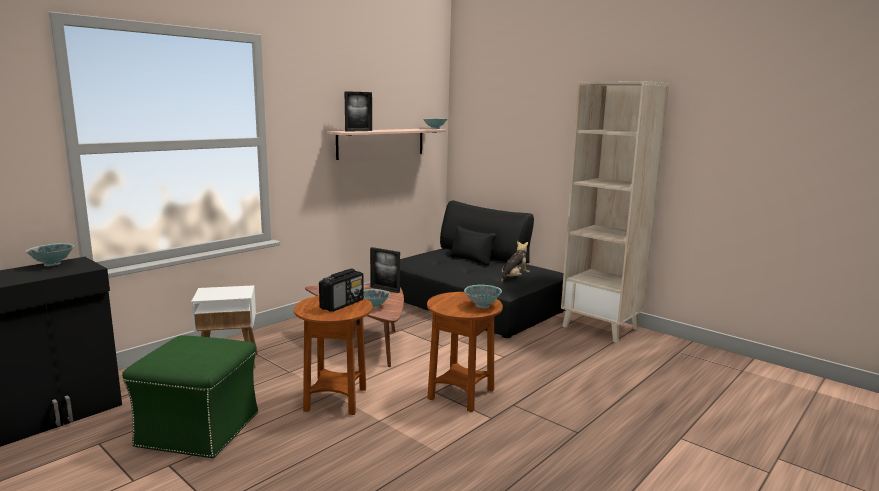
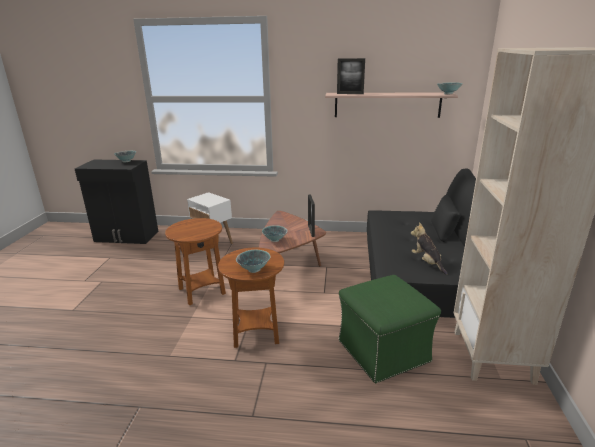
camera: 55 degrees right, 10 degrees up
(200, 430) = (138, 272): green ottoman -> green ottoman (384, 351)
(342, 304) = (200, 229): radio -> none
(514, 278) = (427, 262): plush toy -> plush toy turned 120 degrees counterclockwise

